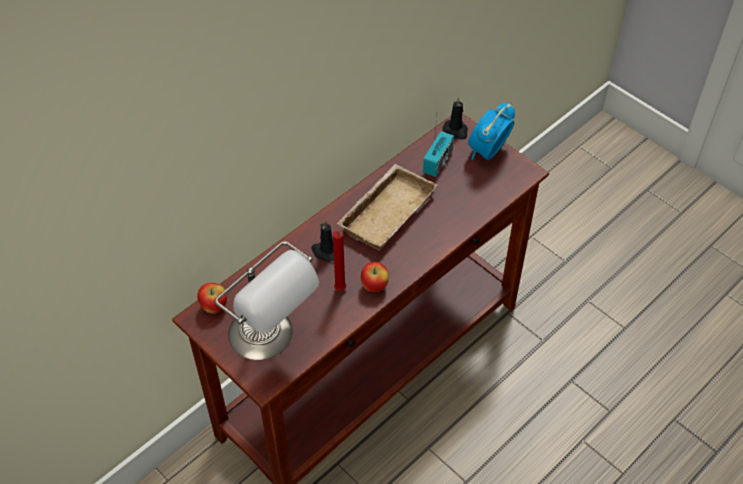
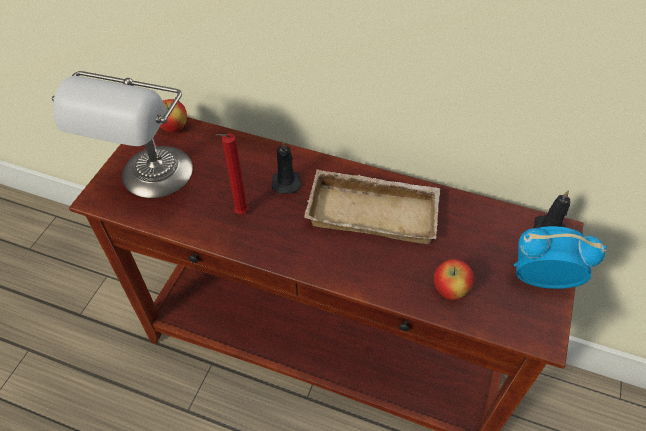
camera: 65 degrees right, 0 degrees up
(374, 286) = (260, 241): apple -> apple (450, 290)
(438, 162) = (483, 232): radio -> none

